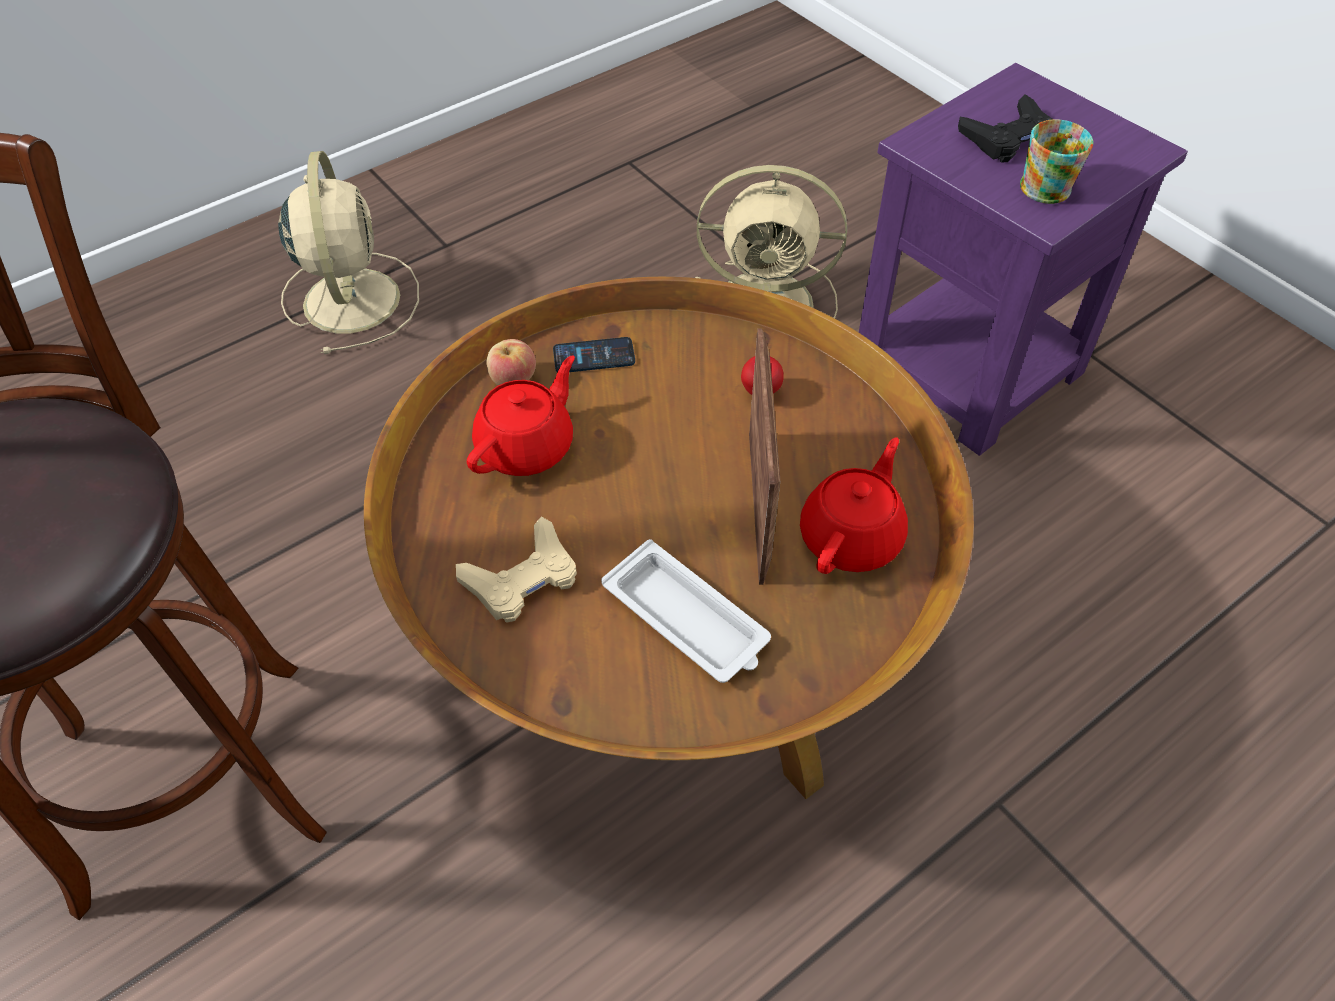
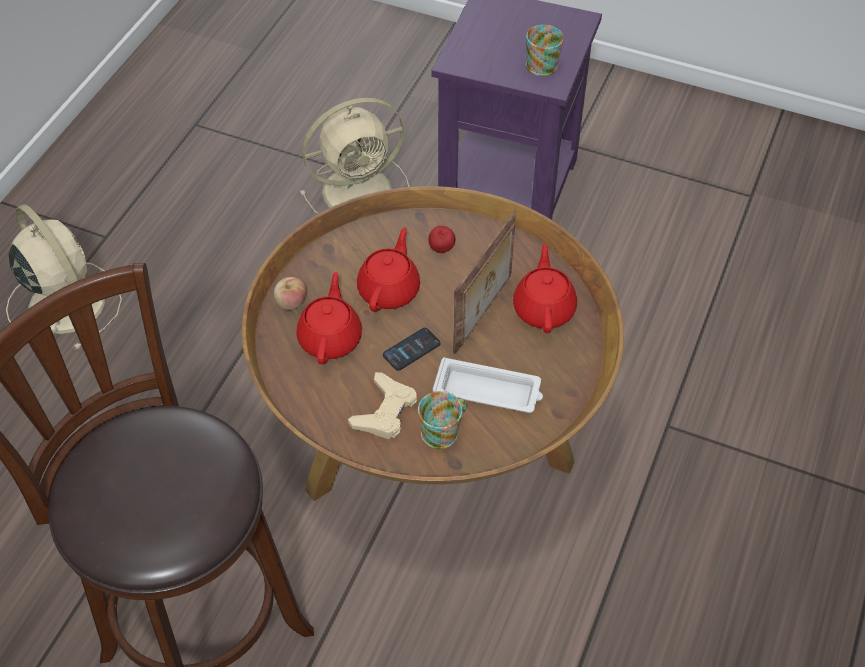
camera: 30 degrees left, 0 degrees up
(581, 647) = (444, 431): none -> mug
(594, 356) = (329, 268): phone -> phone (411, 349)
(651, 416) = (389, 290): none -> red teapot
(759, 505) = (484, 313): picture frame -> picture frame turned 60 degrees clockwise
(1009, 138) = (503, 40): black game controller -> none

